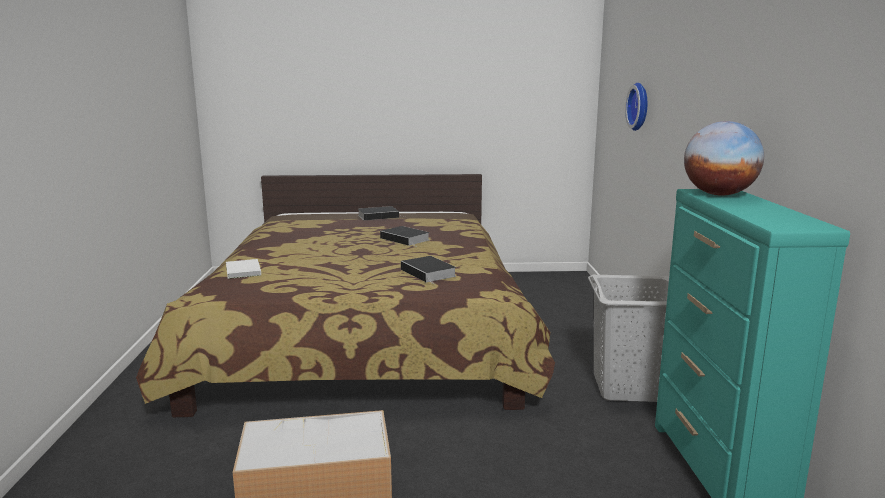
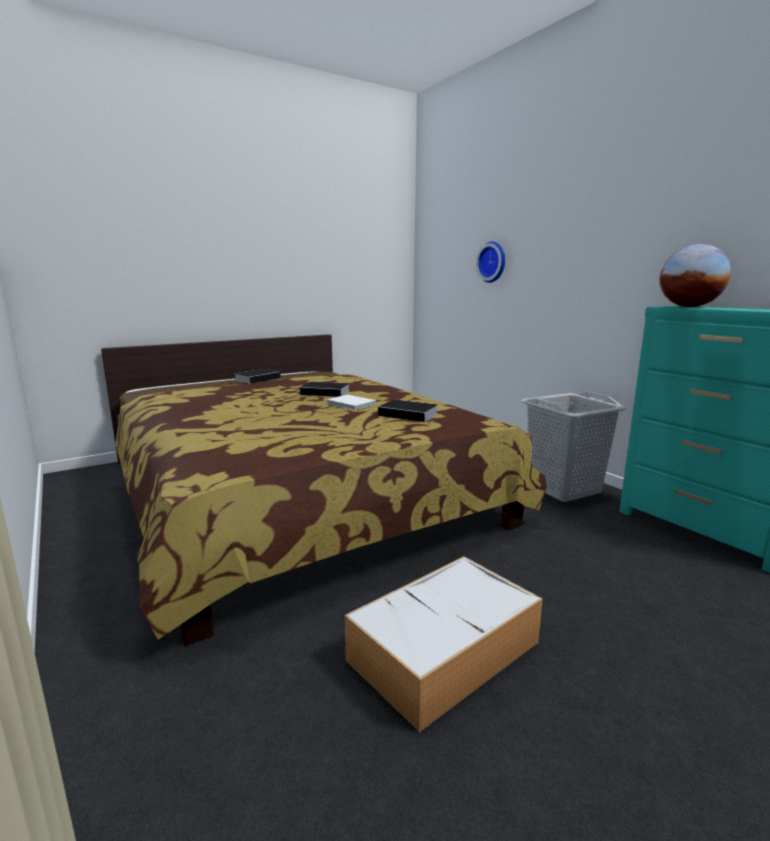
camera: 30 degrees left, 0 degrees up
(242, 271) = (210, 442): white book -> white book (351, 405)

